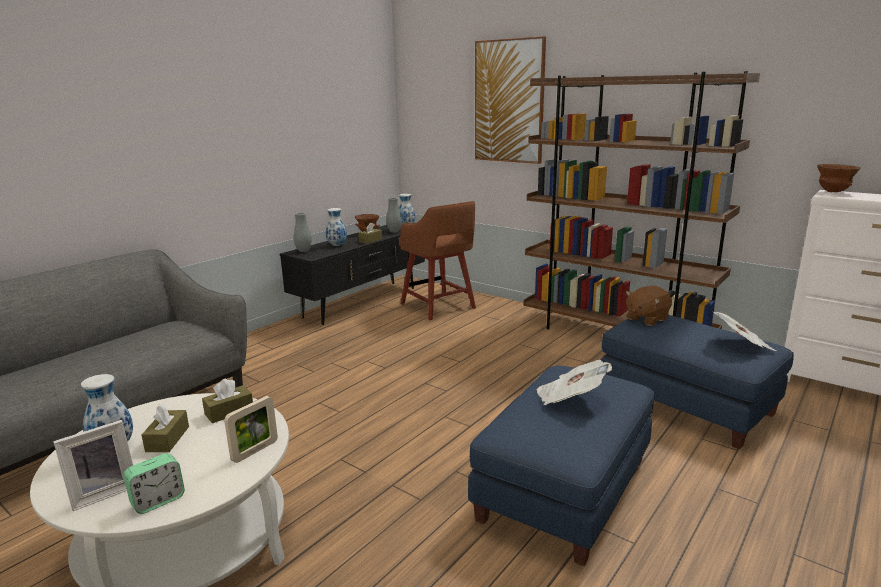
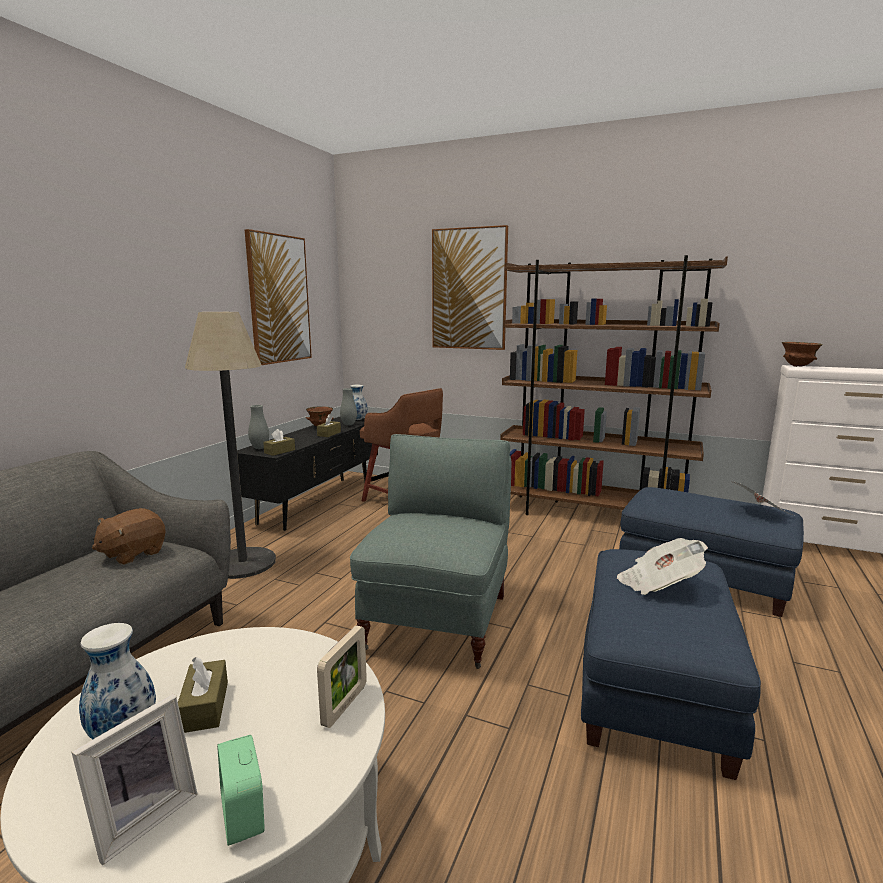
camera: 15 degrees left, 5 degrees down
(158, 500) = (243, 814): alarm clock -> alarm clock turned 120 degrees clockwise
(229, 412) = (274, 652): brown tissue box -> brown tissue box (279, 451)
(278, 349) = (243, 563): none -> floor lamp
(328, 114) = (279, 299): none -> picture
(337, 245) = (295, 440): vase -> none
(410, 413) = (438, 621): none -> grey armchair
(646, 319) = (654, 494): brown plush toy -> brown plush toy (132, 554)

